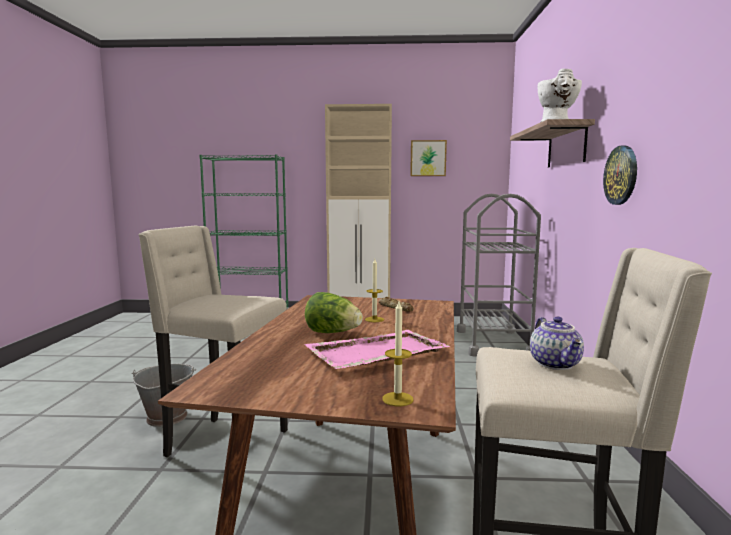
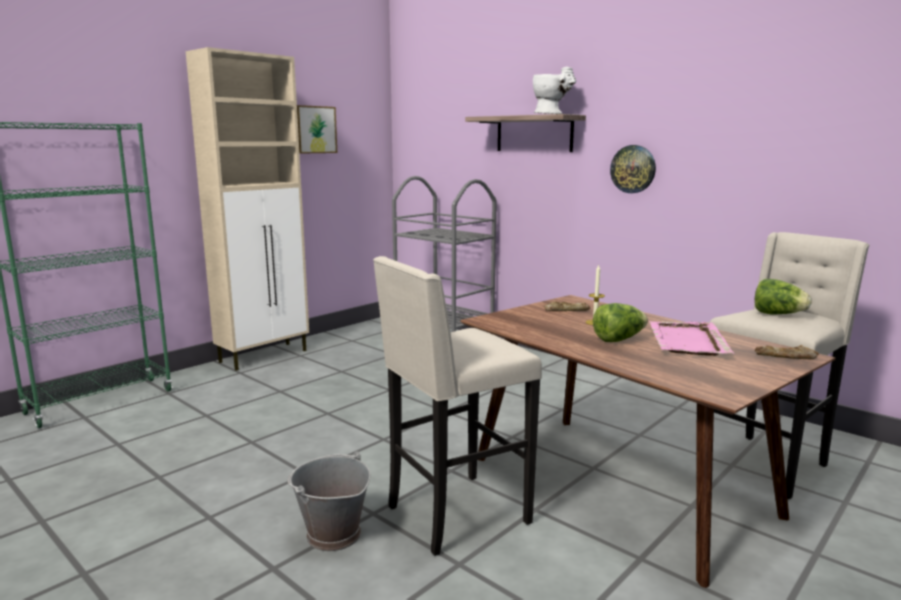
camera: 50 degrees left, 5 degrees up
(397, 399) = (786, 357): candle -> bread
(556, 364) = (777, 314): teapot -> lettuce

